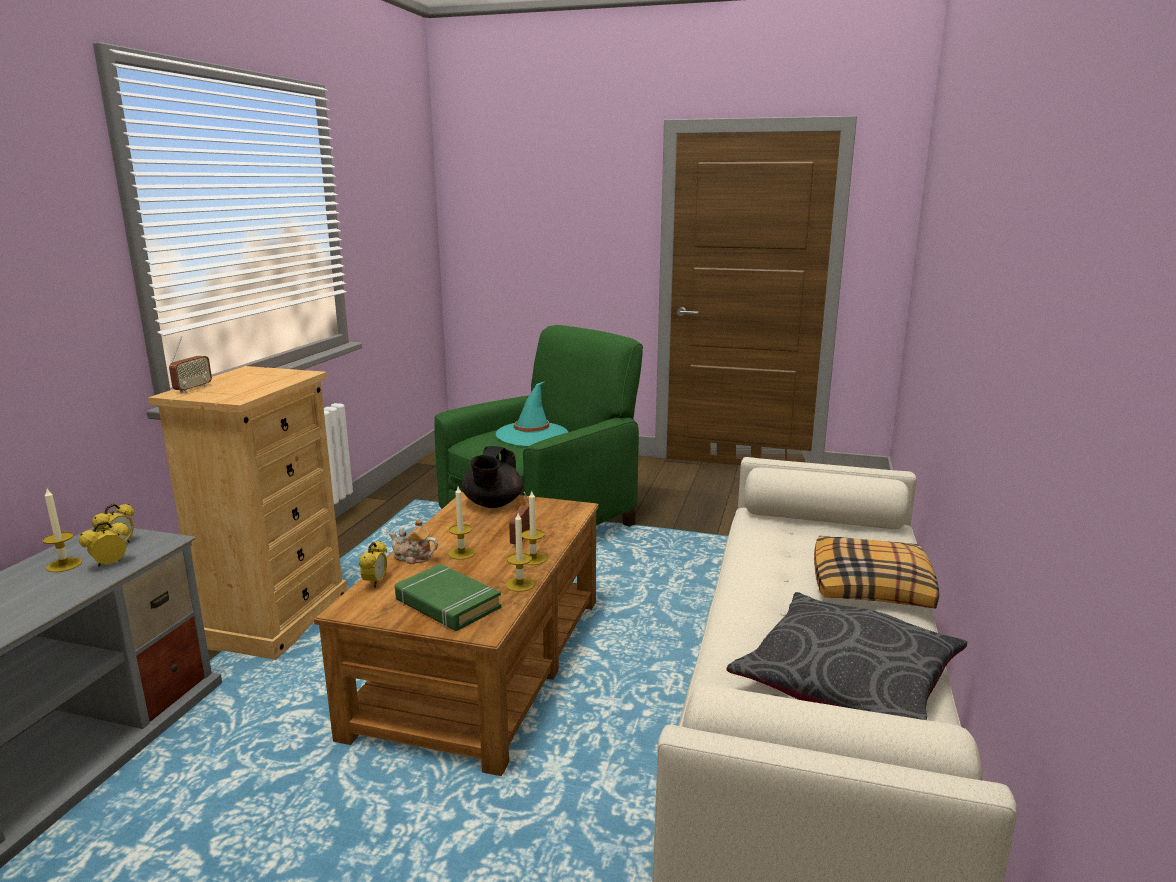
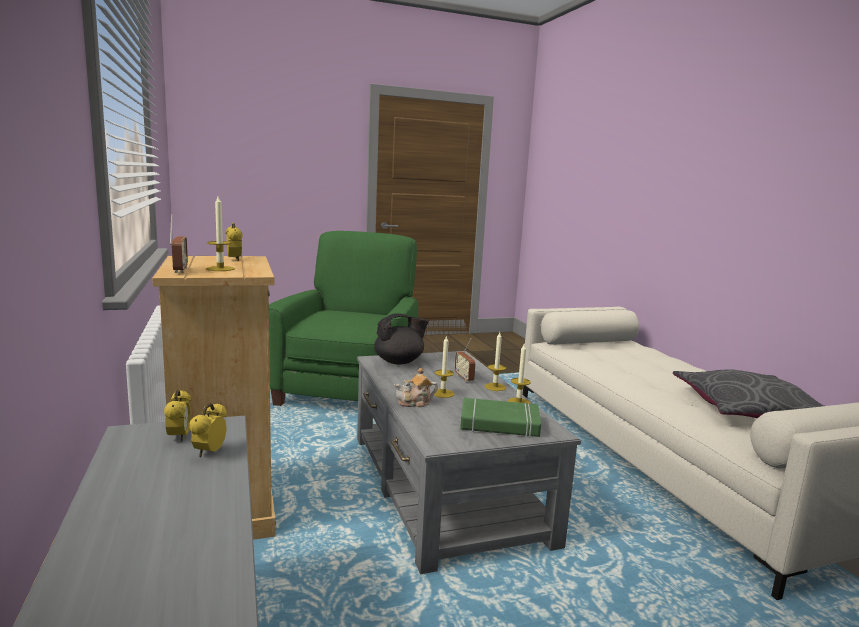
camera: 35 degrees left, 5 degrees down
(64, 565) = (154, 465): candle -> candle (220, 269)
(375, 583) = (422, 424): alarm clock -> alarm clock (234, 259)
(480, 664) = (444, 487): brown coffee table -> grey coffee table
(492, 504) = (399, 362): black teapot -> black teapot turned 90 degrees counterclockwise
(532, 435) = (347, 316): turquoise hat -> none
(872, 586) = (674, 367): pillow -> none

